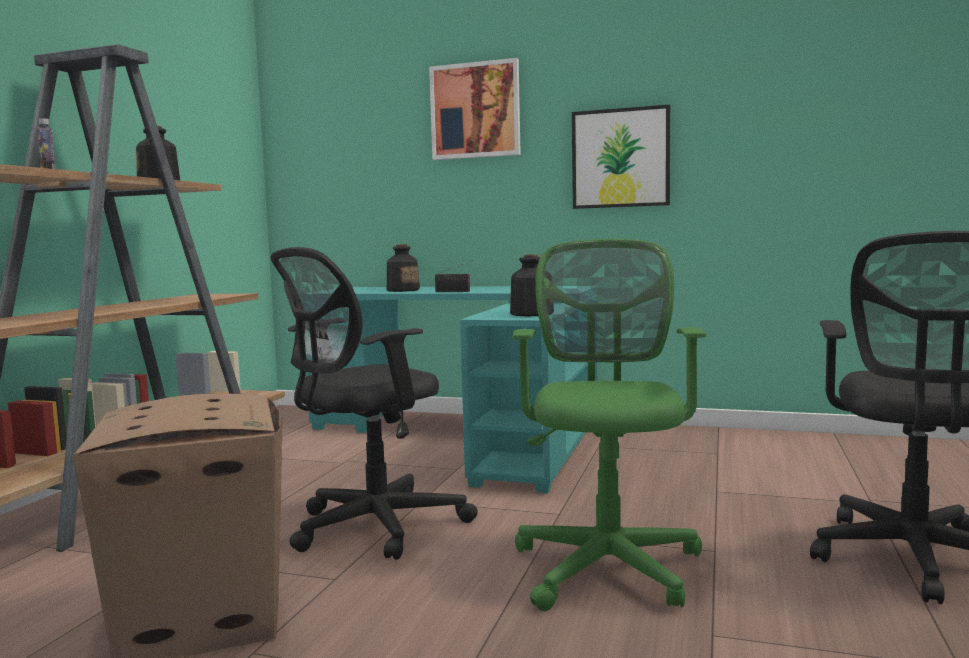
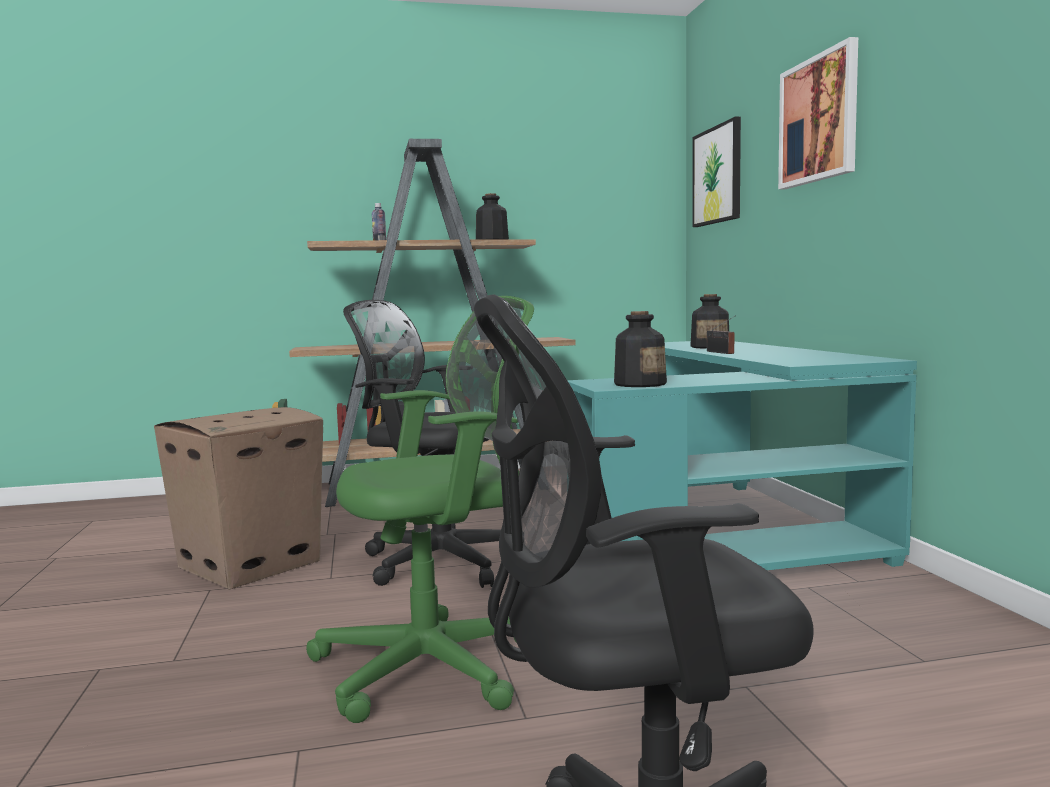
camera: 60 degrees right, 0 degrees up
(620, 158) = (959, 159): picture -> picture (717, 175)

